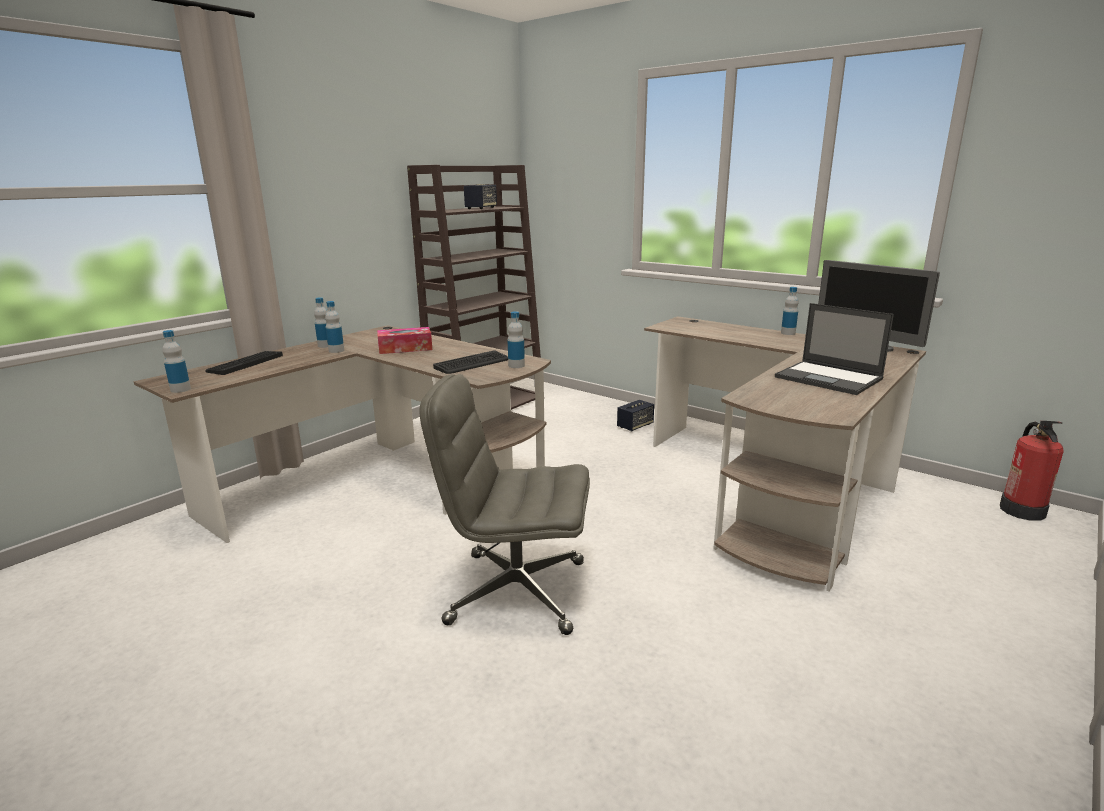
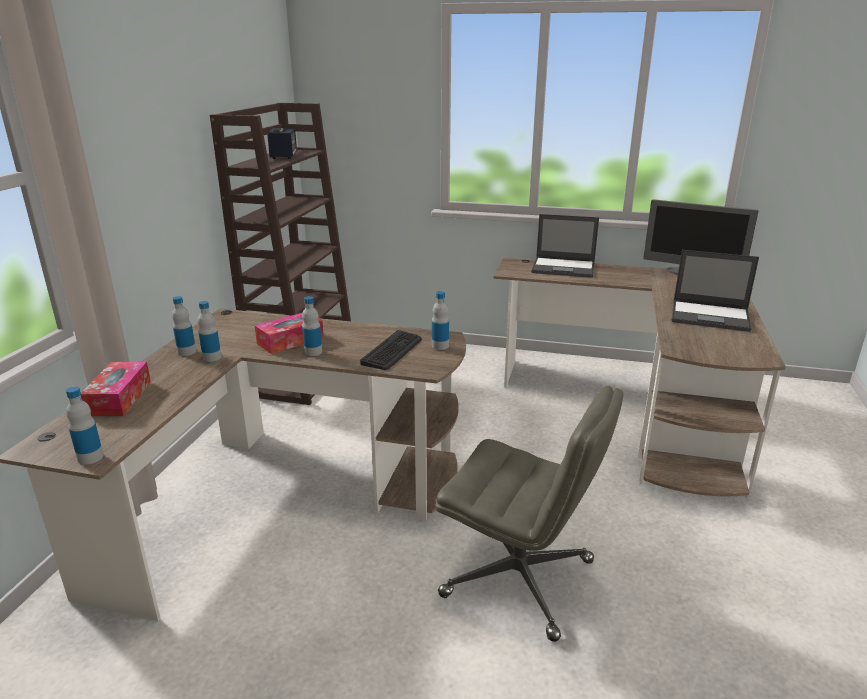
camera: 25 degrees left, 5 degrees up
(245, 363) = (119, 398): keyboard -> tissue box
(515, 592) = (520, 578): grey office chair -> grey office chair turned 135 degrees counterclockwise
(635, 426) = (469, 368): speaker -> none
(725, 328) = (564, 268): none -> laptop
(788, 333) = (619, 266): bottle -> bottle (313, 352)
(1022, 510) = (806, 390): fire extinguisher -> none

